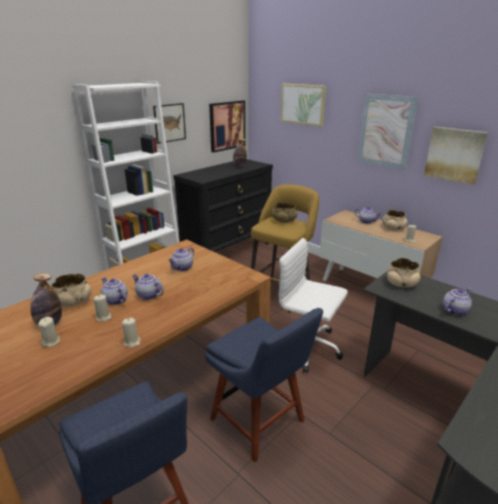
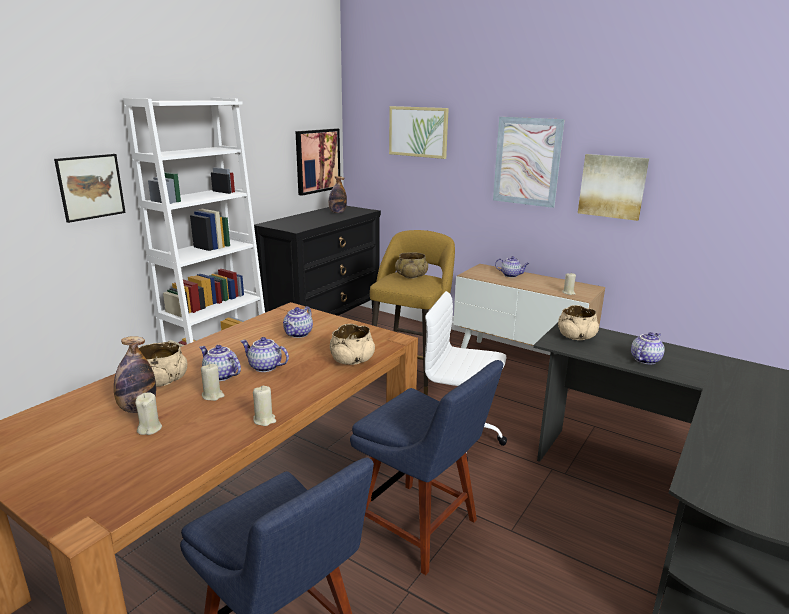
camera: 10 degrees left, 5 degrees down
(169, 123) = (246, 155): picture -> picture (91, 187)
(393, 228) = (545, 281): beige bowl -> beige bowl (351, 360)

